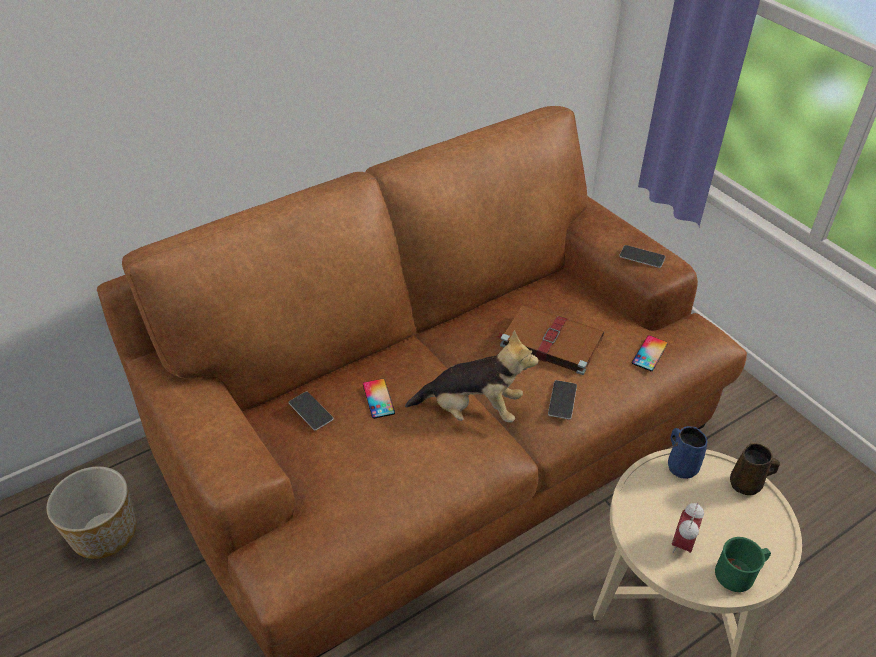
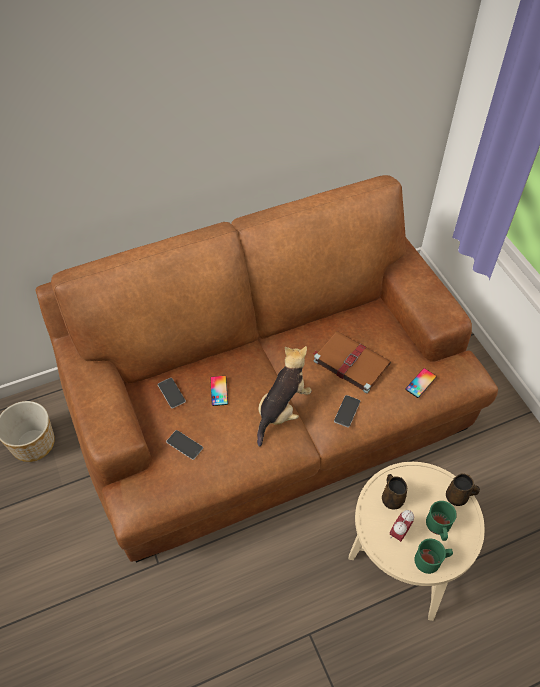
camera: 10 degrees right, 10 degrees up
(472, 410) = (282, 409): plush toy -> plush toy turned 75 degrees counterclockwise
(642, 256) = (433, 305): phone -> phone (184, 445)
(658, 500) = (392, 499): none -> brown mug
(681, 466) = (415, 476): blue mug -> none
(734, 528) = (439, 527): none -> green mug

